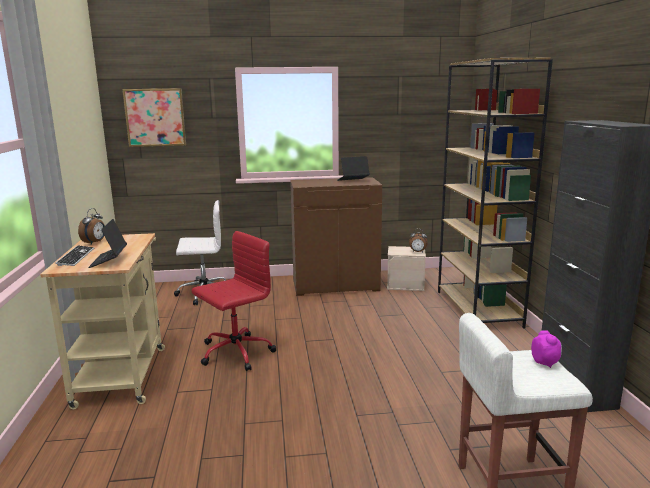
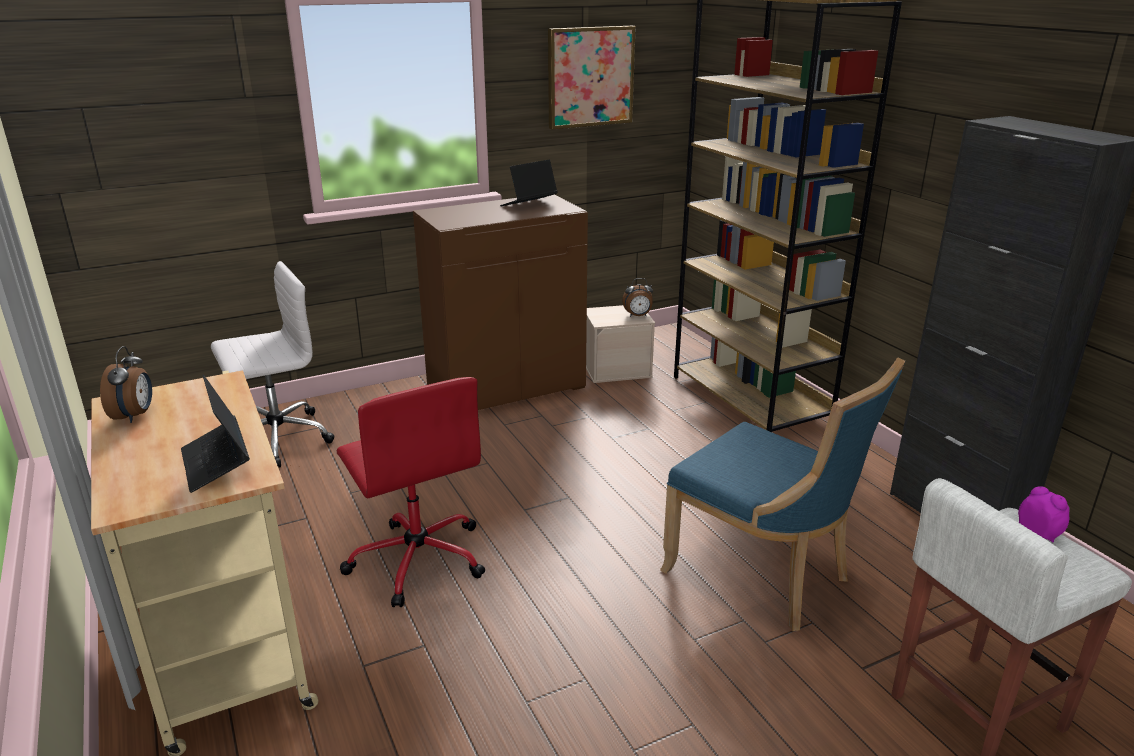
camera: 20 degrees left, 10 degrees up
(76, 257) = (131, 464): keyboard -> none
(155, 117) = (123, 102): picture -> picture (590, 77)
(235, 353) = (418, 559): red office chair -> red office chair turned 120 degrees clockwise
(421, 393) = (763, 575): none -> blue chair

